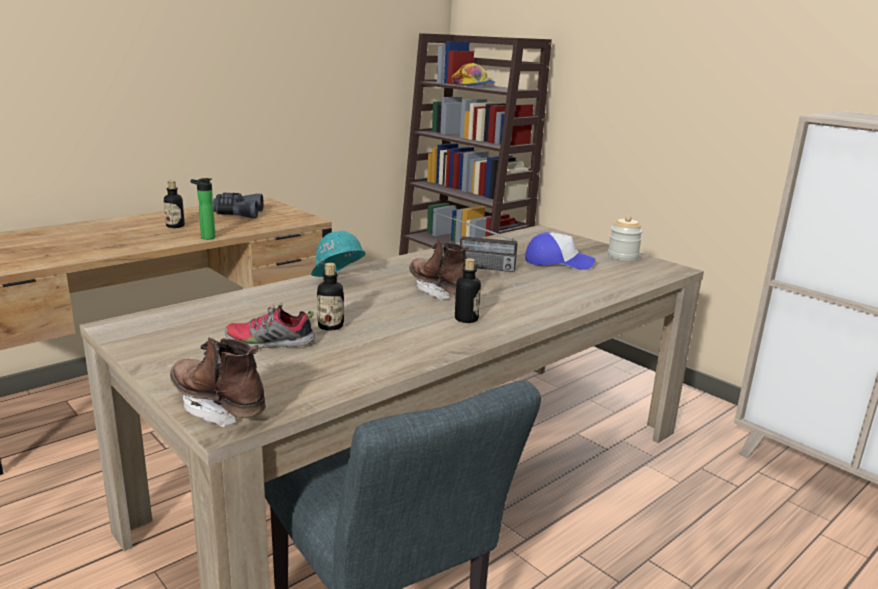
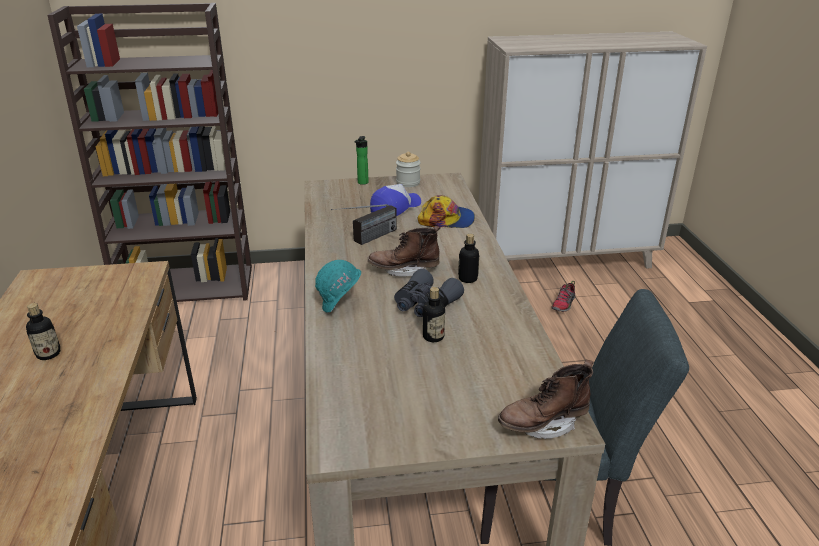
camera: 55 degrees left, 10 degrees up
(205, 238) = (123, 343): bottle -> bottle (362, 183)
(236, 213) = (59, 304): grey binoculars -> grey binoculars (425, 304)
(270, 343) = (443, 373): shoe -> shoe (563, 304)
(473, 85) = (139, 62): cap -> cap (446, 220)

